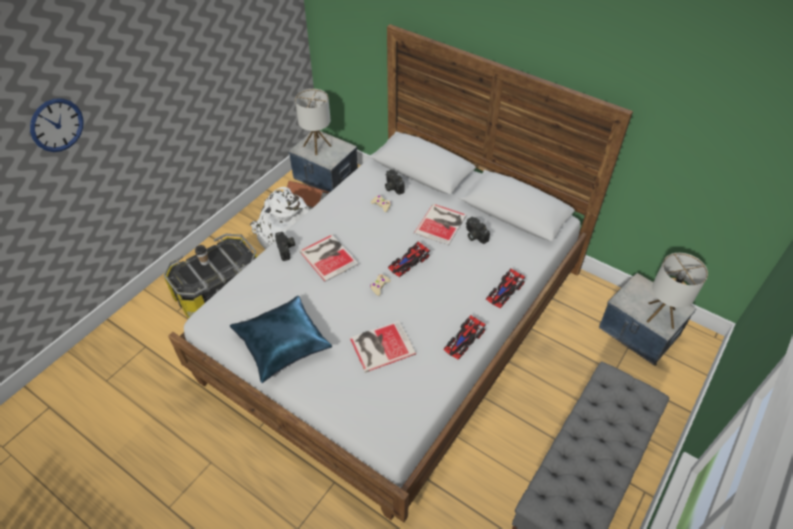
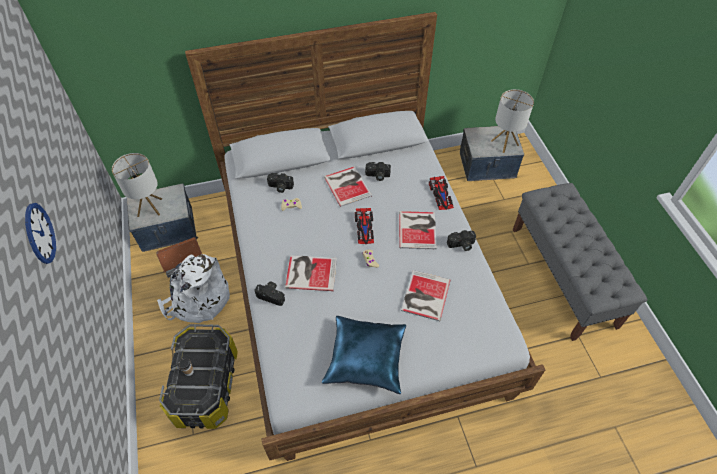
camera: 50 degrees left, 5 degrees up
(57, 125) = (26, 358): wall clock -> wall clock (39, 233)
(448, 298) = (418, 229): none -> book
(464, 339) = (461, 245): toy car -> camera

